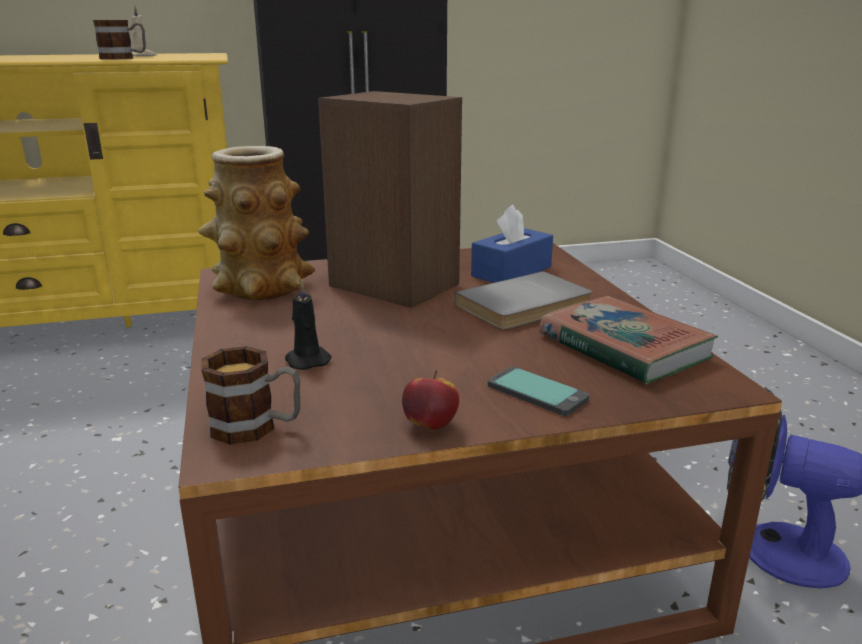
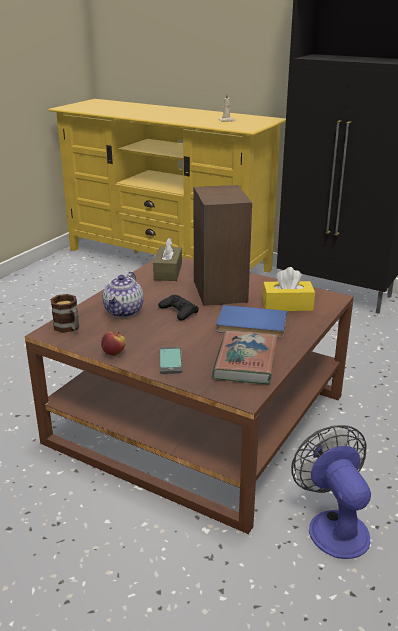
camera: 45 degrees right, 5 degrees up
(124, 58) = (209, 124): mug -> none
(262, 287) = (168, 272): vase -> brown tissue box
(306, 360) = (124, 311): black candle -> teapot
(394, 327) = (178, 311): none -> black game controller
(511, 271) = (287, 305): blue tissue box -> yellow tissue box
(526, 306) = (251, 325): grey book -> blue book

